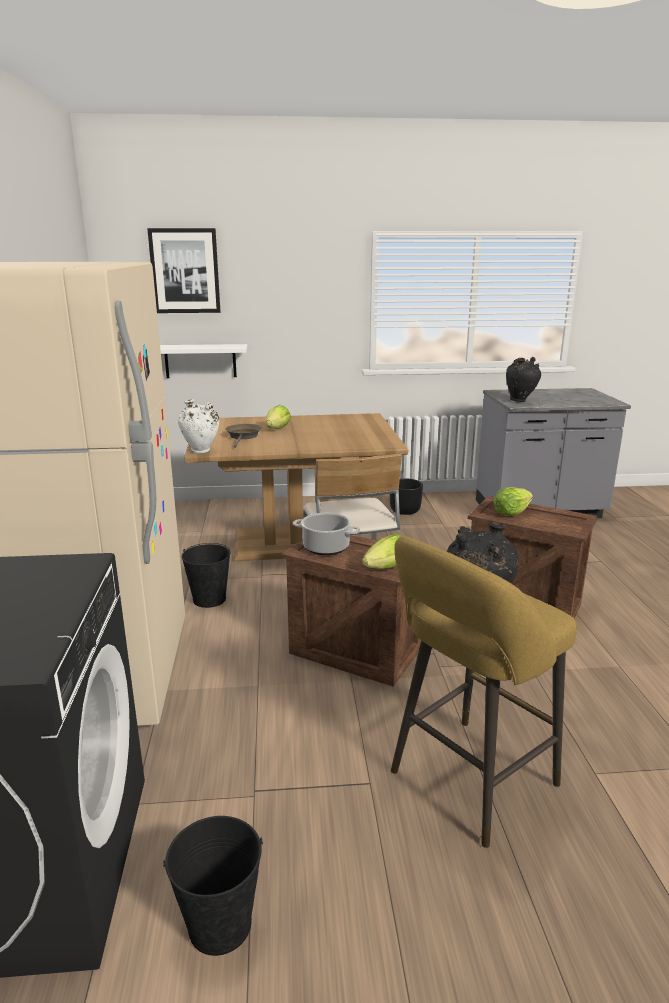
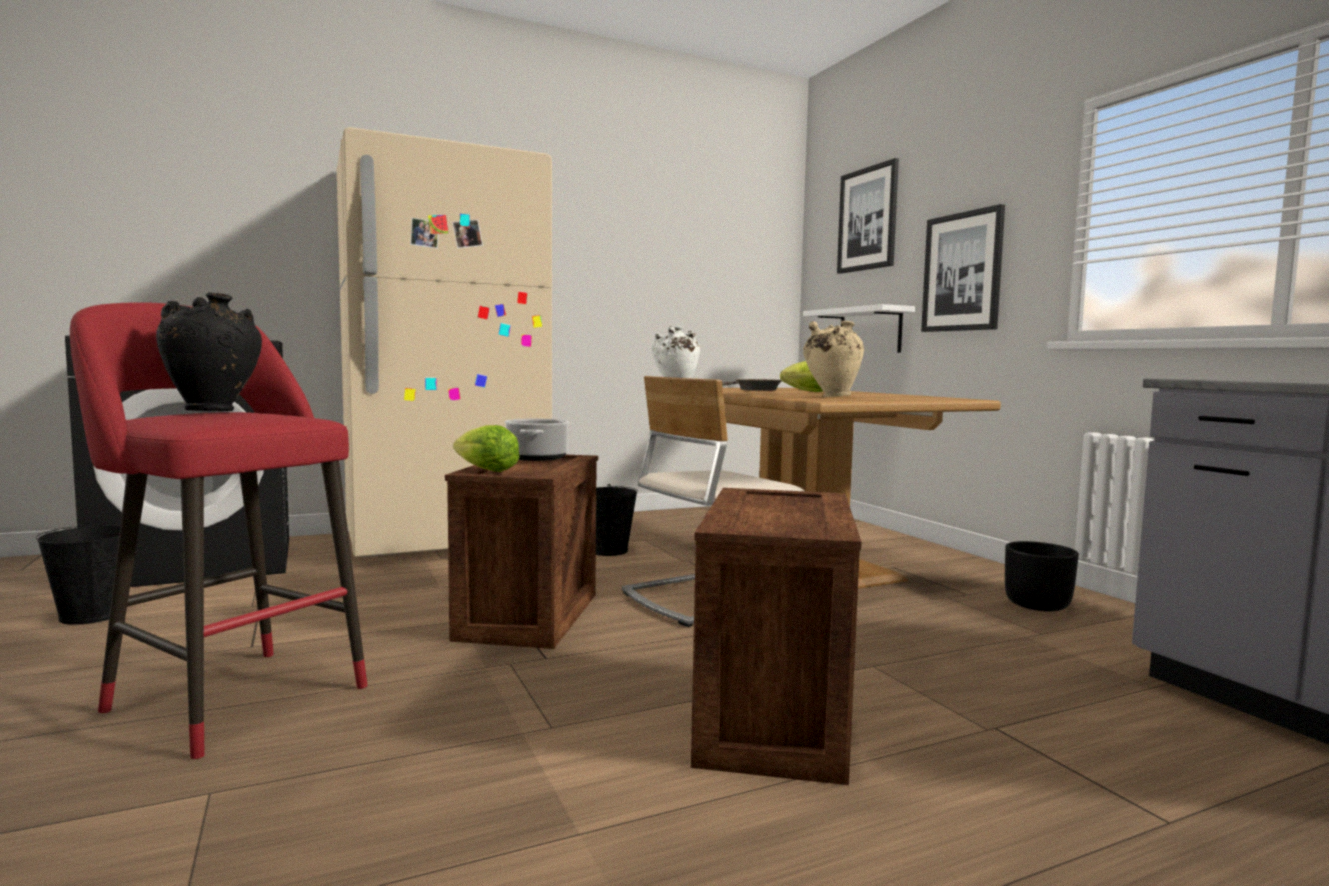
camera: 70 degrees right, 15 degrees down
(288, 323) = (962, 272): none -> picture
(351, 436) = (831, 397): none -> beige vase
(467, 782) = (230, 695): yellow stool -> red stool
(511, 513) = (772, 501): lettuce -> none
(520, 400) = (1239, 379): black vase -> none

